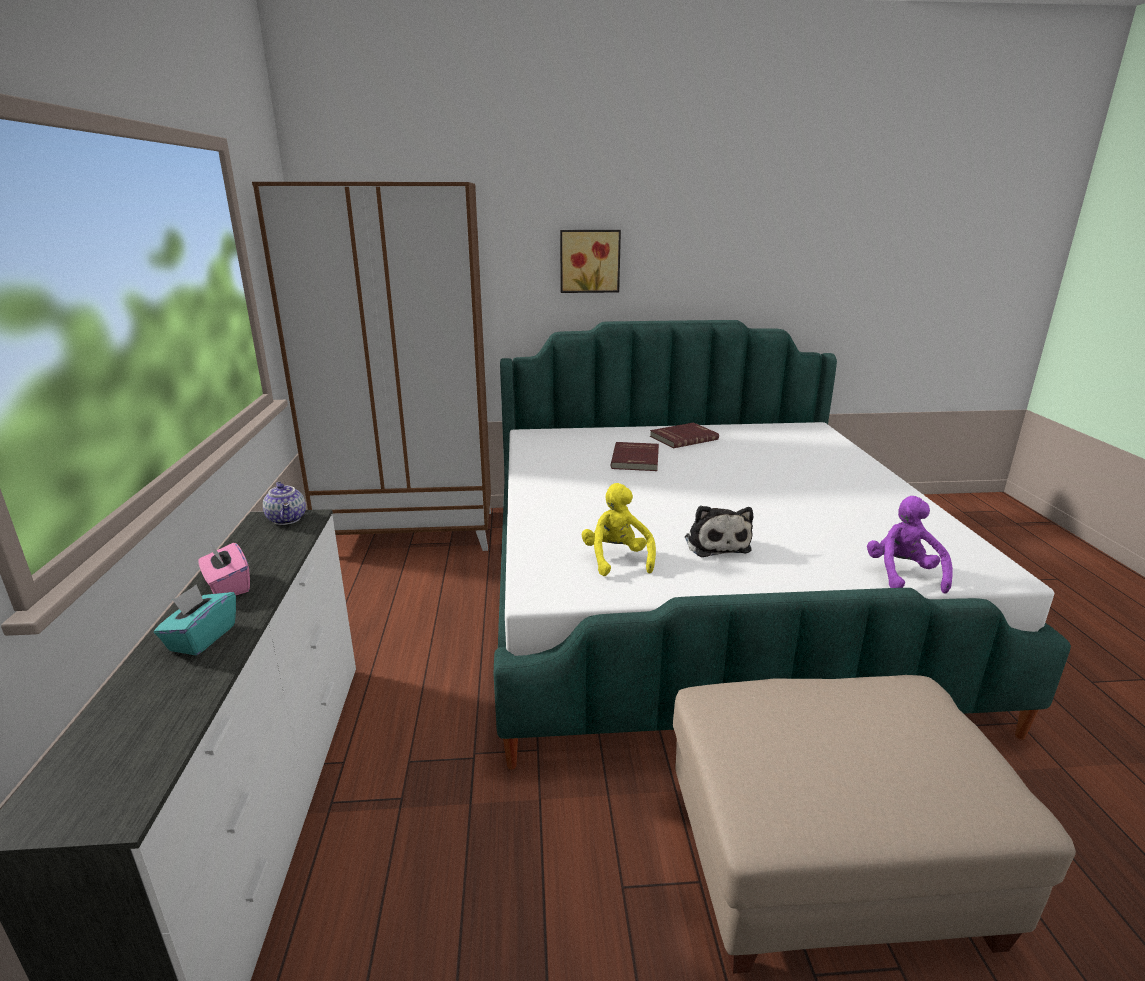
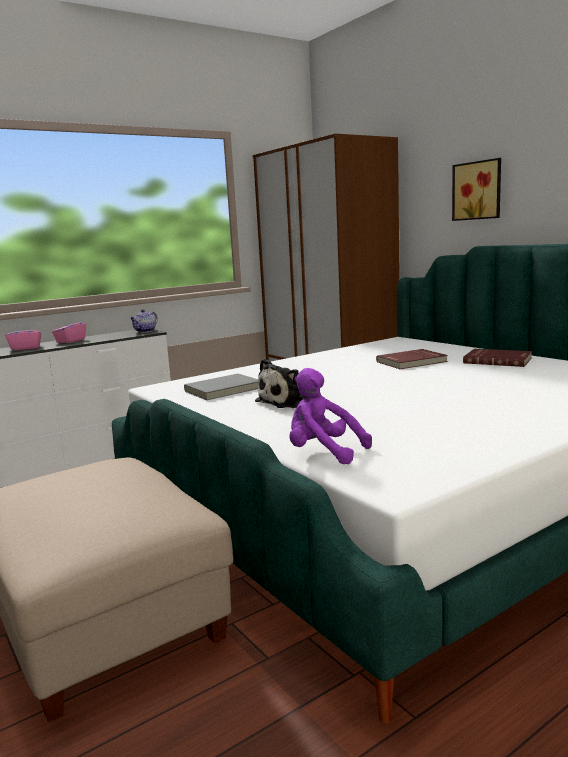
camera: 60 degrees right, 10 degrees down
(202, 638) = (26, 348): turquoise tissue box -> pink tissue box
(617, 559) = (224, 390): yellow plush toy -> grey book
(903, 575) = (323, 453): purple plush toy -> purple plush toy turned 120 degrees counterclockwise

